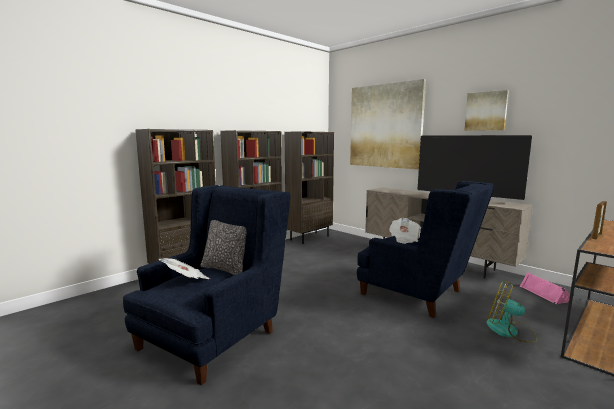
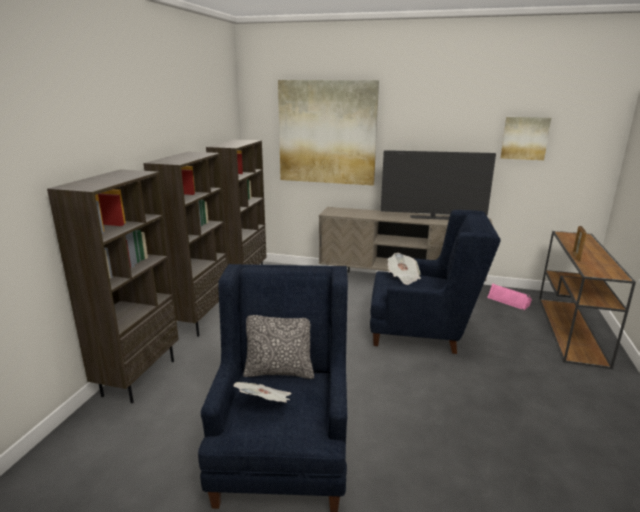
camera: 30 degrees left, 10 degrees up
(486, 111) = (447, 123): picture -> picture (524, 138)
(509, 331) = (517, 349): fan -> none

